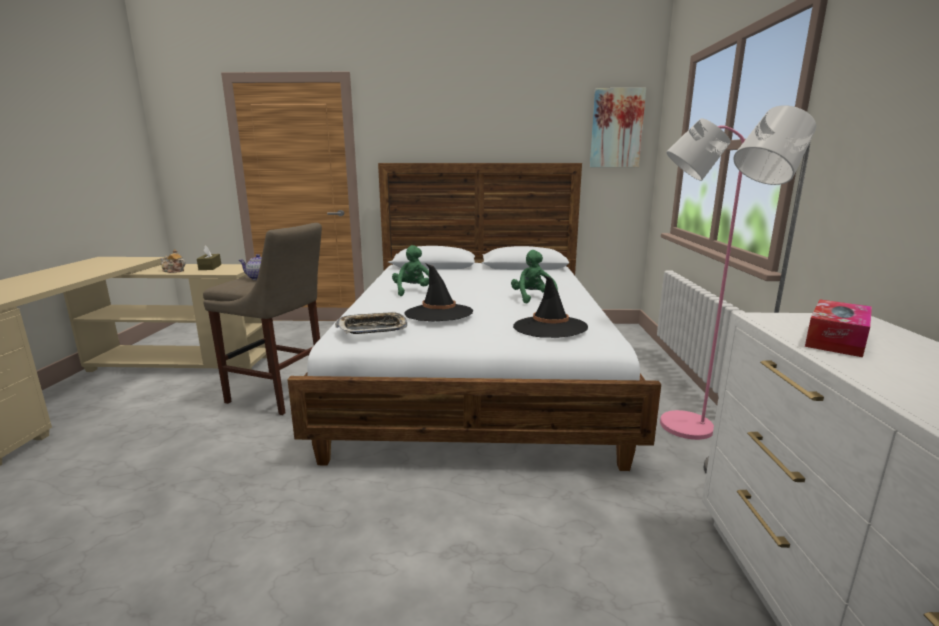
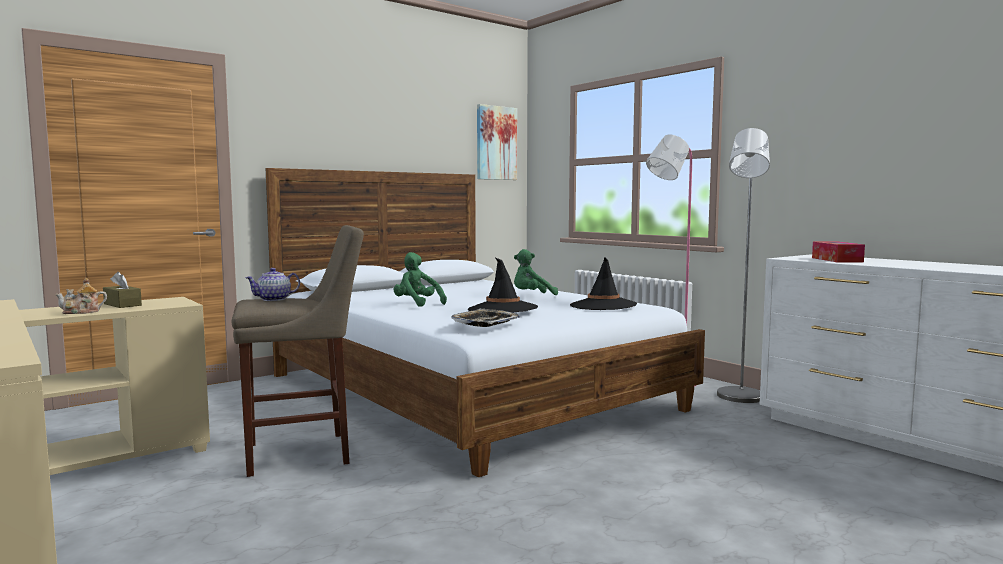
camera: 40 degrees left, 10 degrees down
(533, 298) = (532, 296): green plush toy -> green plush toy turned 60 degrees counterclockwise

